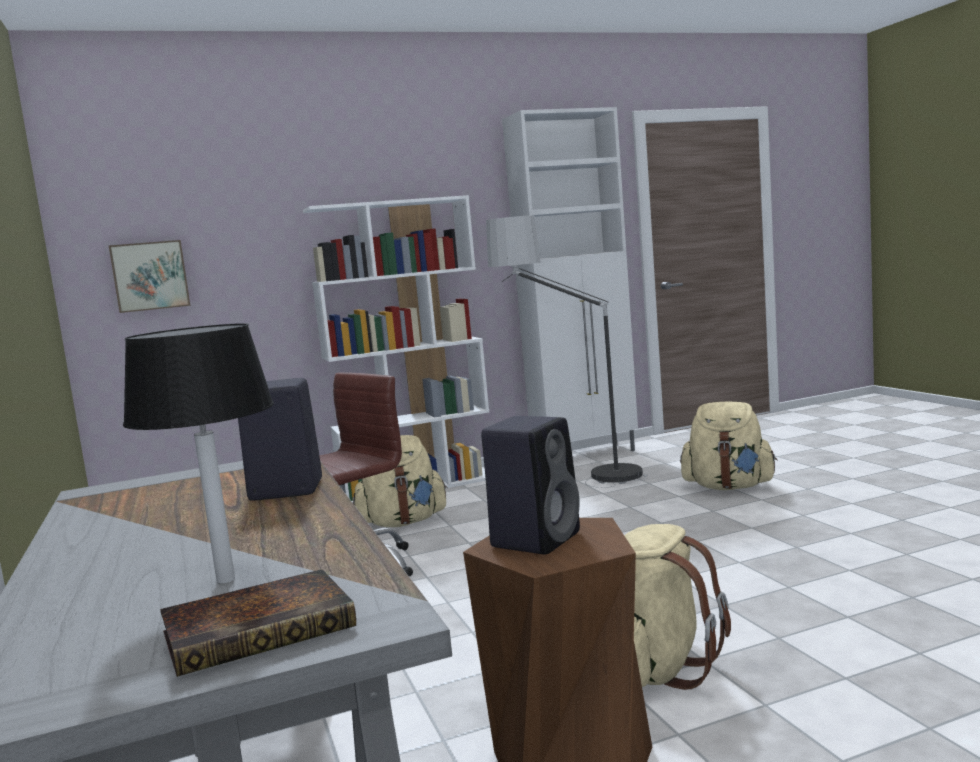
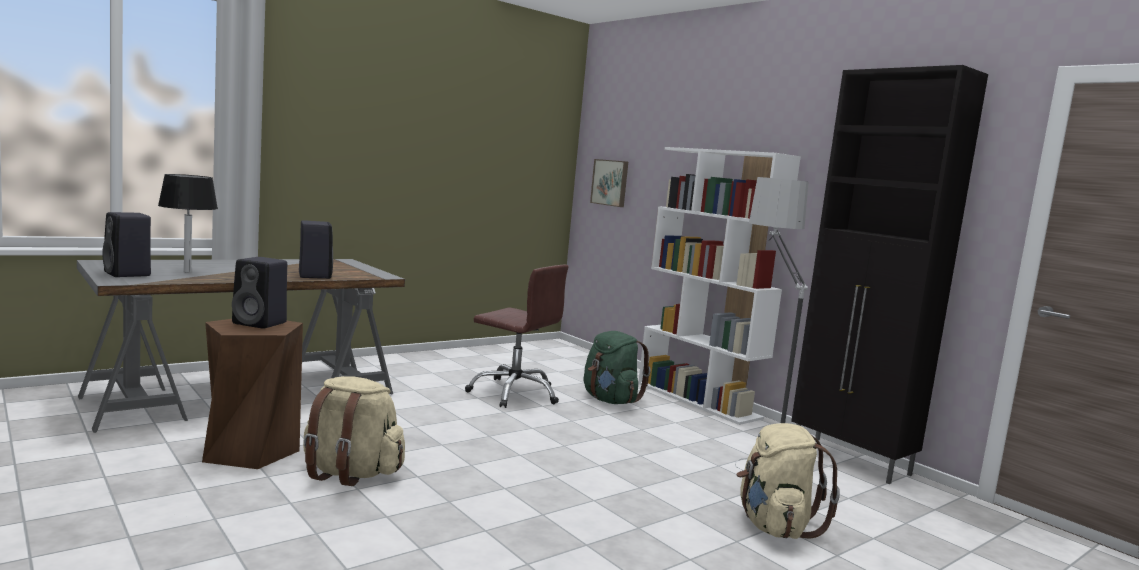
camera: 70 degrees right, 0 degrees up
(263, 629) = (128, 274): book -> black speaker
(403, 522) = (610, 400): beige backpack -> green backpack
(587, 454) = (851, 460): white cabinet -> black cabinet

